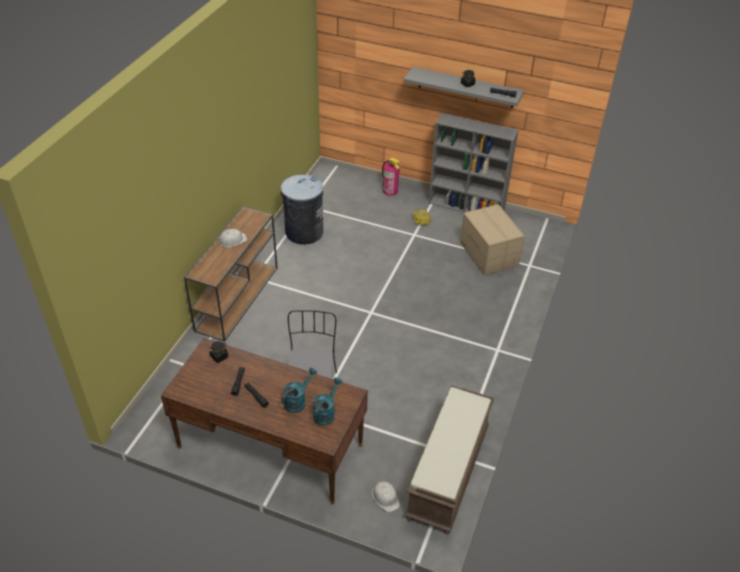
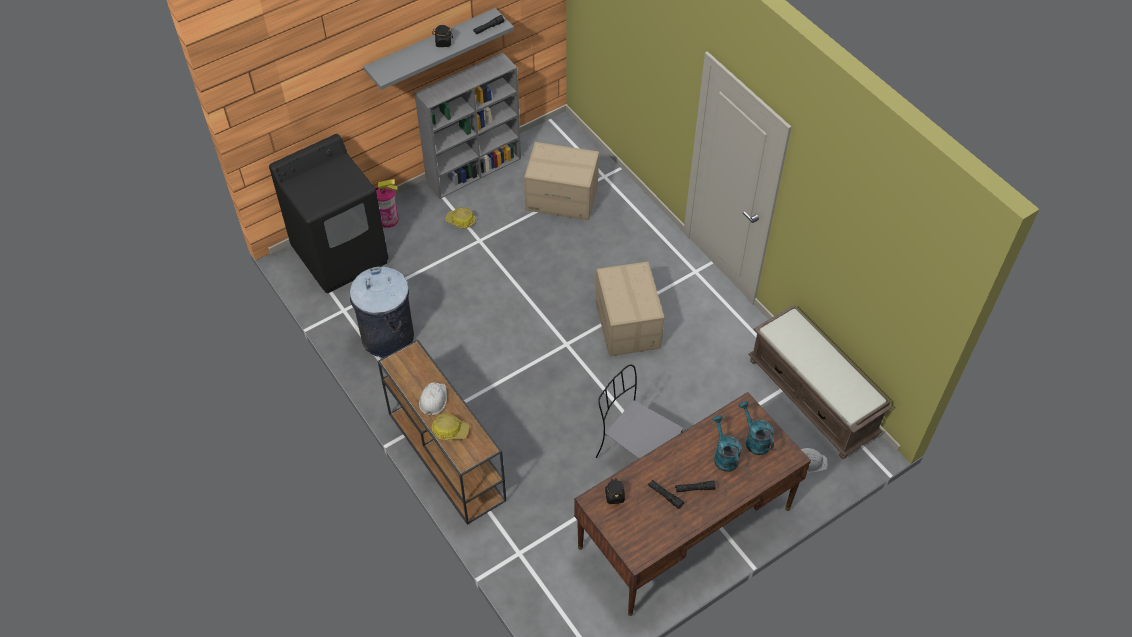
camera: 55 degrees left, 10 degrees up
(215, 257) = (450, 430): none -> hard hat
(345, 186) = (341, 255): none -> black washing machine
(416, 335) = (628, 324): none -> cardboard box

